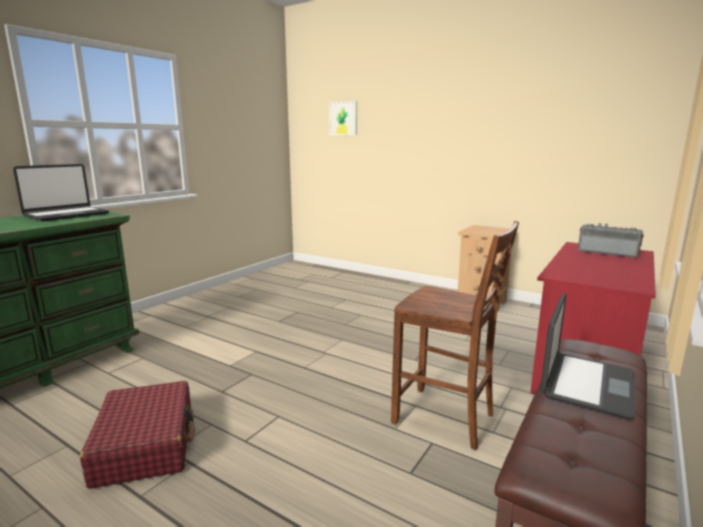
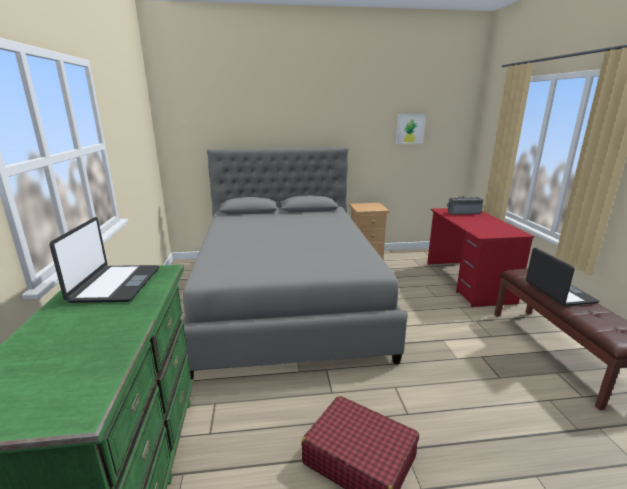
camera: 40 degrees left, 5 degrees up
(327, 312) = (287, 298): none -> grey bed
(343, 118) = (223, 122): picture -> picture (410, 128)
(445, 419) = (465, 340): brown chair -> none

